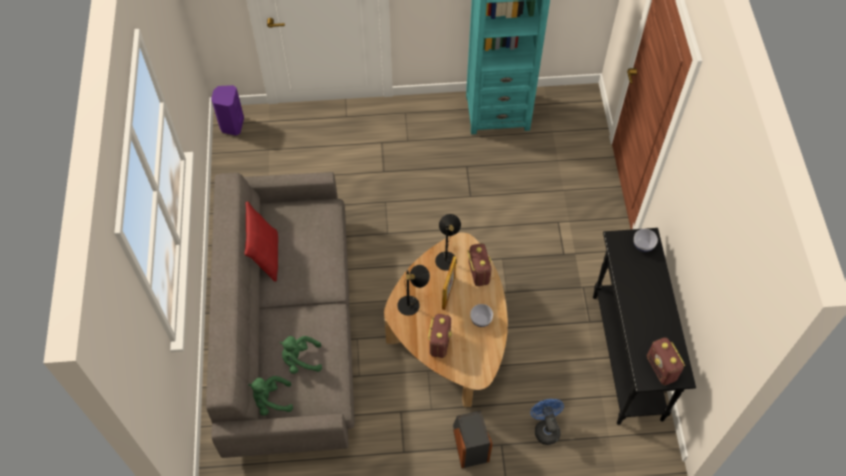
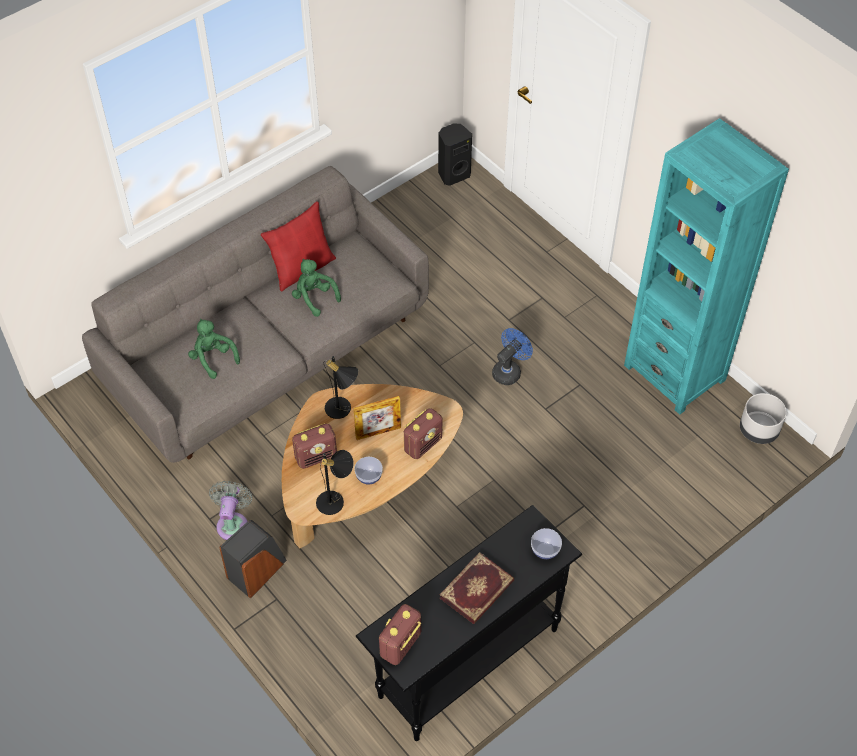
camera: 55 degrees right, 5 degrees down
(231, 125) = (453, 174): purple speaker -> black speaker
(271, 400) = (157, 361): green plush toy -> green plush toy (314, 297)
(419, 438) = (233, 523): none -> grey fan
(447, 257) = (419, 408): black table lamp -> black table lamp (335, 501)
(545, 428) = (323, 629): blue fan -> blue fan (509, 371)
(571, 100) = (758, 431): none -> grey planter
(648, 300) = (477, 590): none -> book

